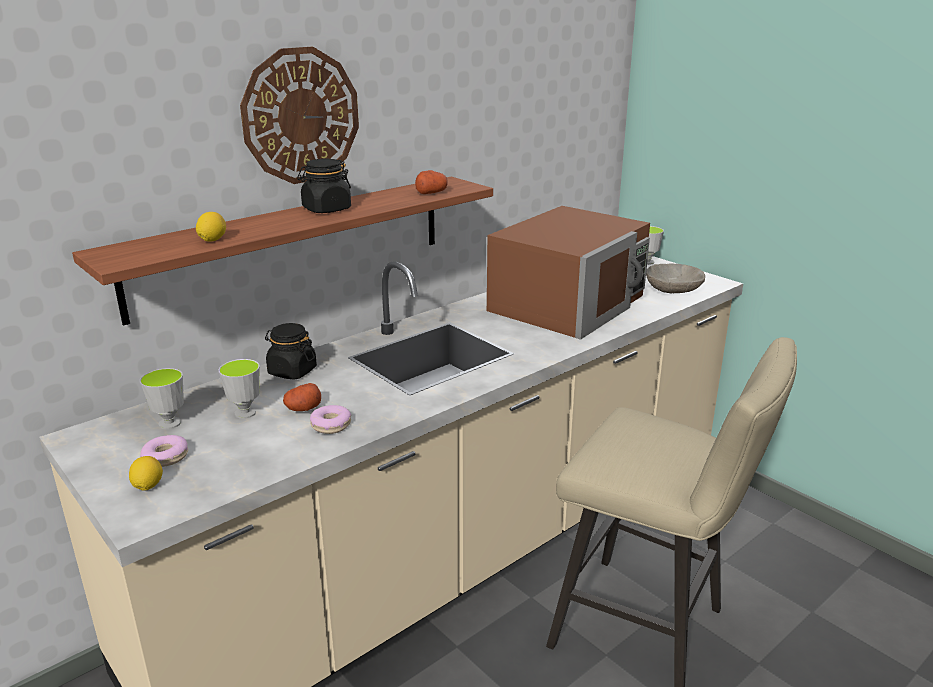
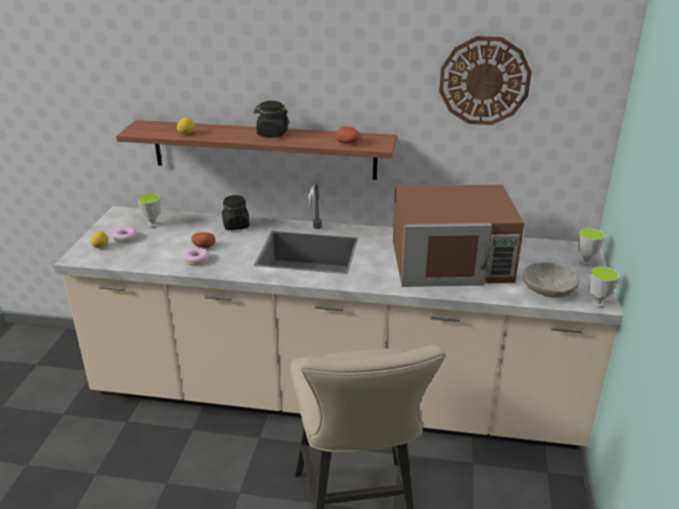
camera: 50 degrees right, 5 degrees up
(245, 413) = (182, 235): cup -> cup (597, 303)
(301, 116) = (272, 71): wall clock -> wall clock (484, 81)

